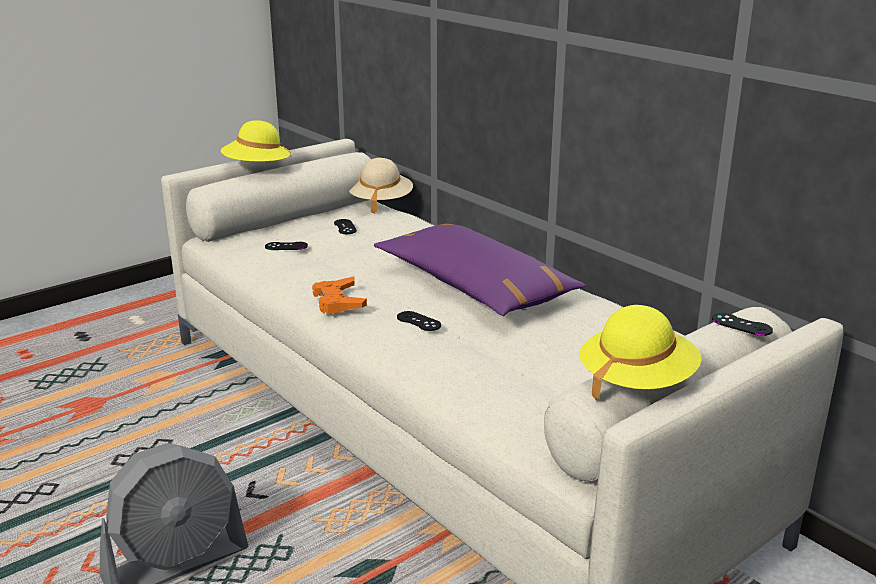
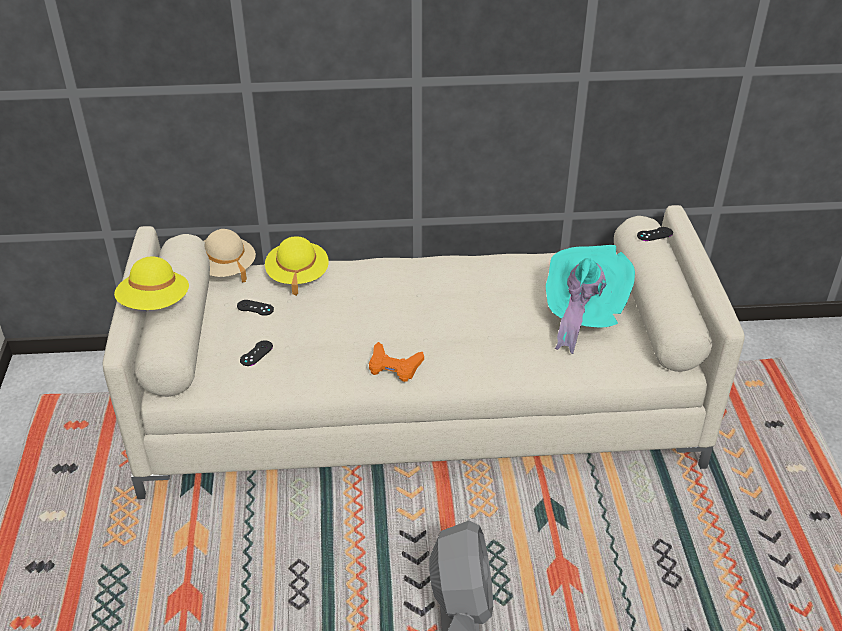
camera: 55 degrees left, 15 degrees up
(418, 321) = (464, 343): black game controller -> none
(474, 287) = (432, 296): purple pillow -> none
(570, 371) = (582, 315): none -> turquoise hat
(636, 381) = (685, 300): yellow hat -> yellow hat (297, 275)

